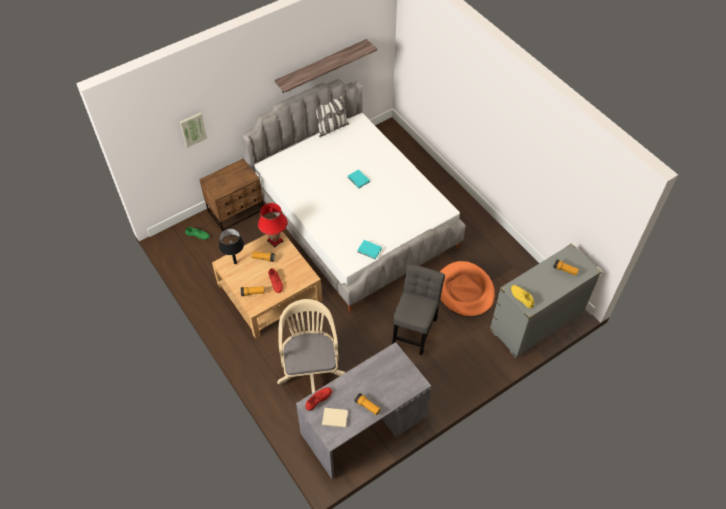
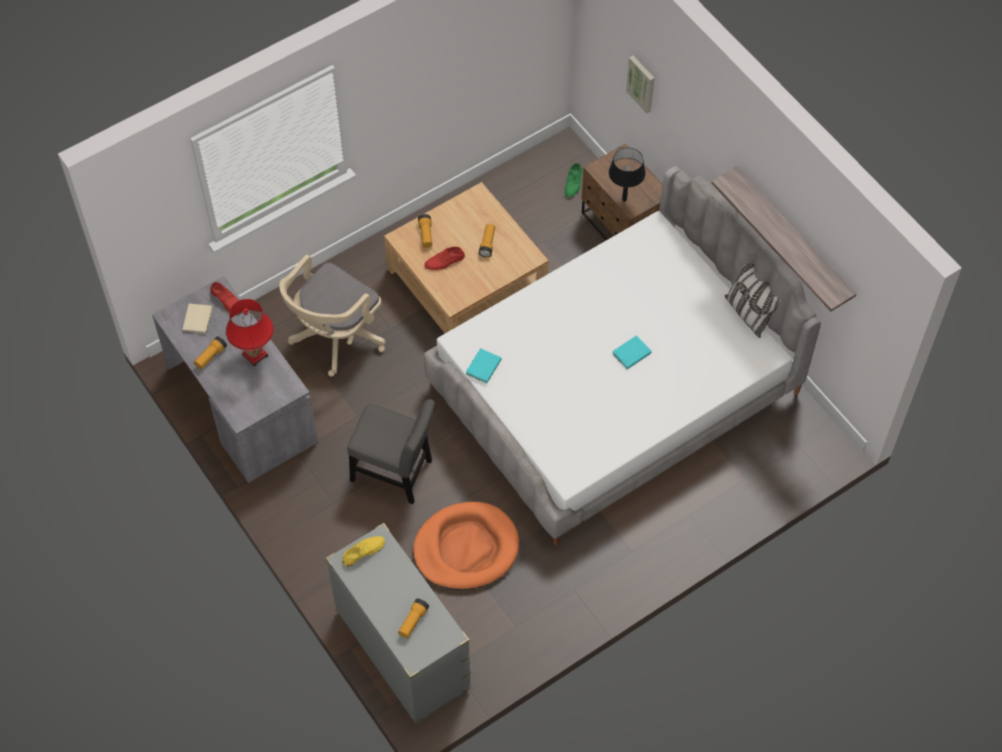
camera: 90 degrees right, 5 degrees up
(235, 263) = (480, 210): black table lamp -> black table lamp (624, 199)
(275, 241) = (520, 256): red table lamp -> red table lamp (255, 355)
(311, 368) = (334, 338): beige office chair -> beige office chair turned 135 degrees clockwise

